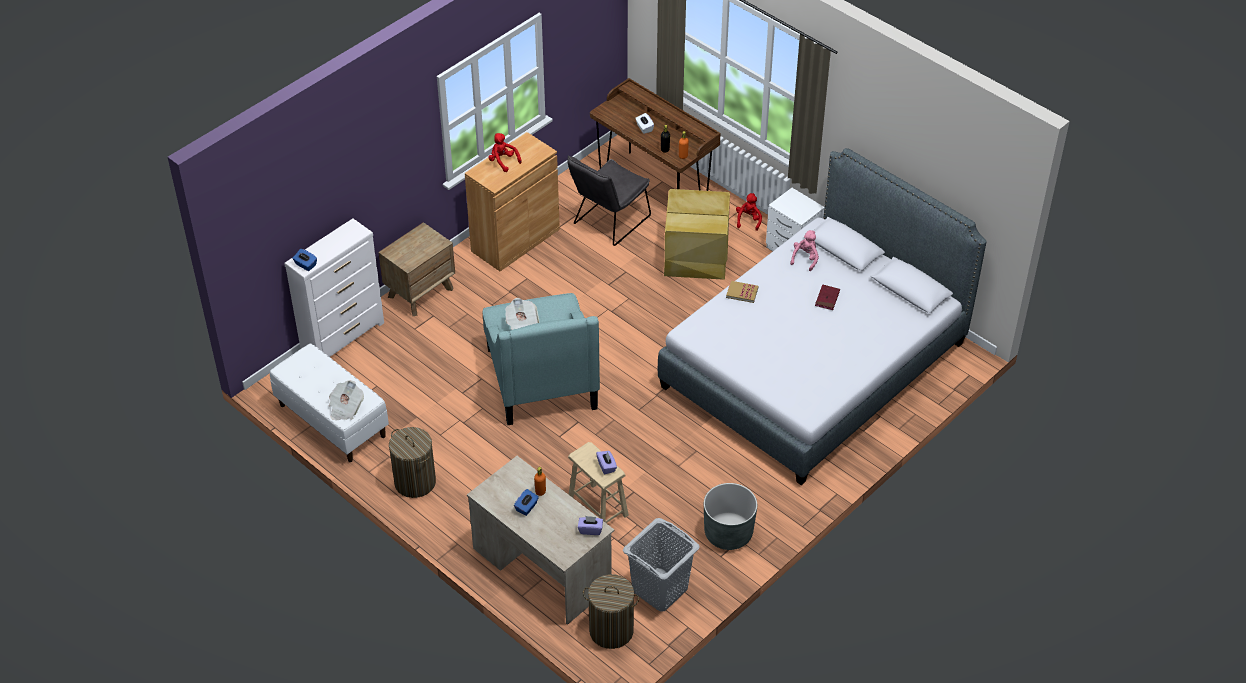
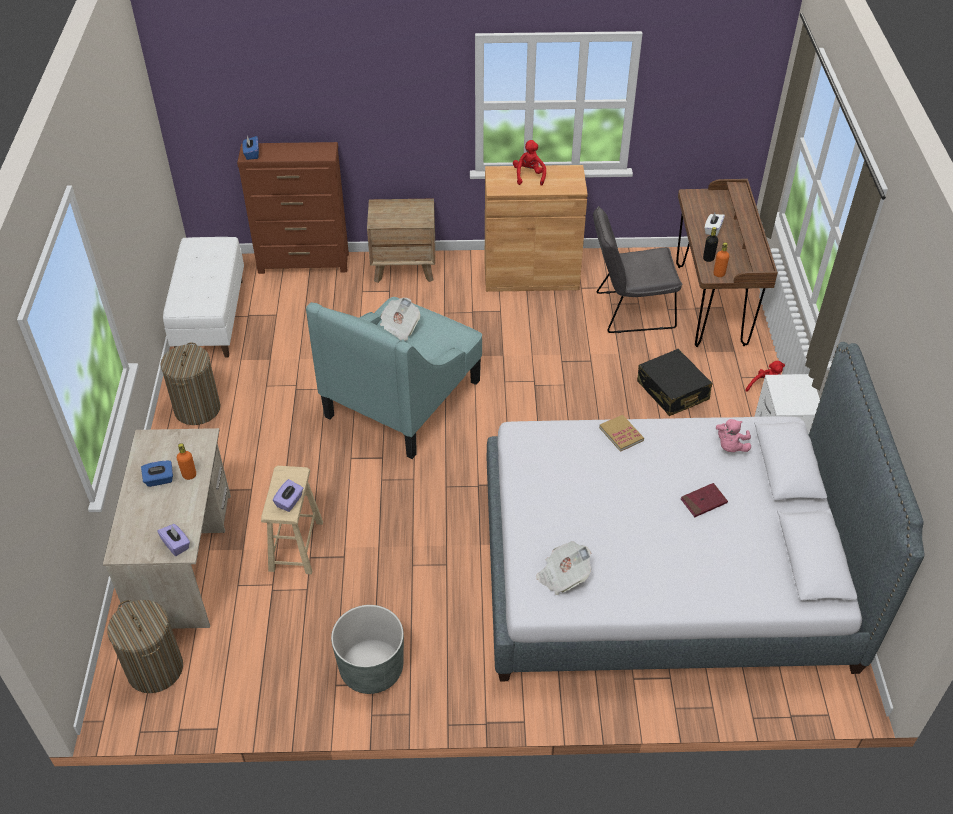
camera: 45 degrees right, 0 degrees up
(343, 337) = (304, 263): white dresser -> brown dresser
(345, 408) = (187, 301): newspaper -> newspaper (563, 576)
(659, 589) = (243, 668): grey laundry basket -> none
(696, 257) = (672, 391): beige storage box -> black suitcase
(805, 258) = (730, 446): pink plush toy -> pink plush toy turned 135 degrees clockwise

